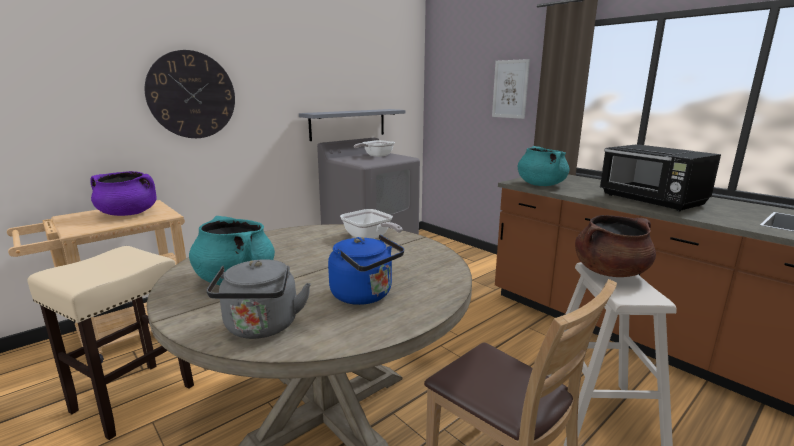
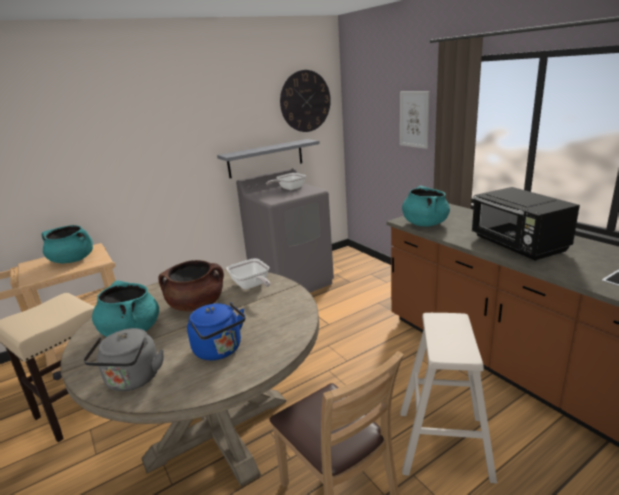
camera: 10 degrees right, 5 degrees up
(128, 214) = (73, 260): purple cooking pot -> turquoise cooking pot
(192, 95) = (119, 152): wall clock -> wall clock (305, 101)
(610, 272) = (446, 324): brown cooking pot -> brown cooking pot (197, 305)

